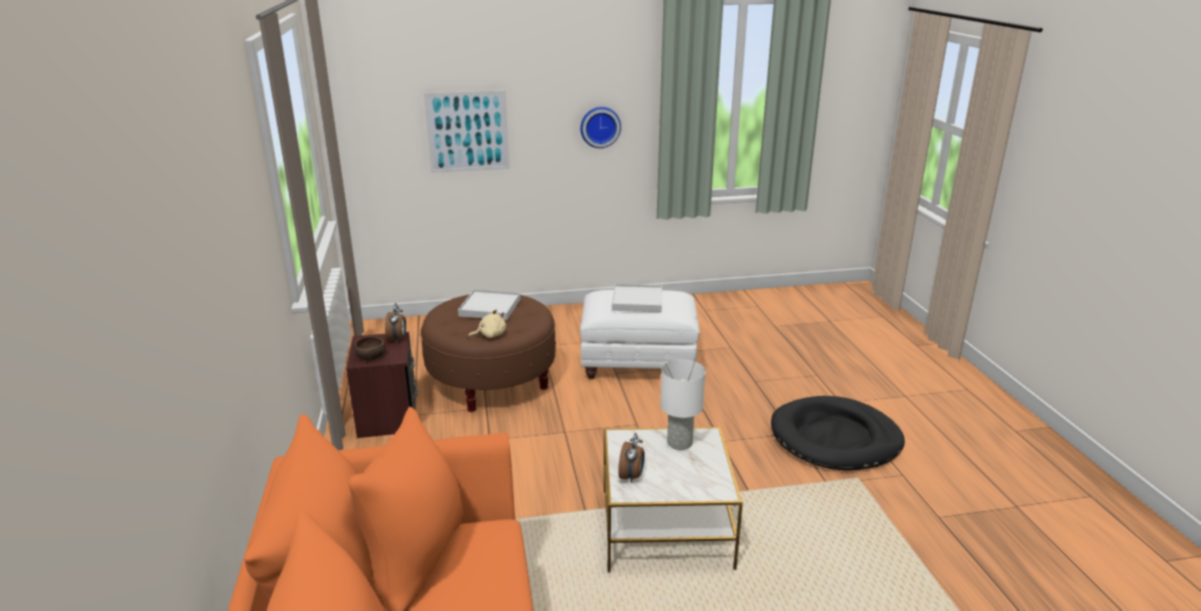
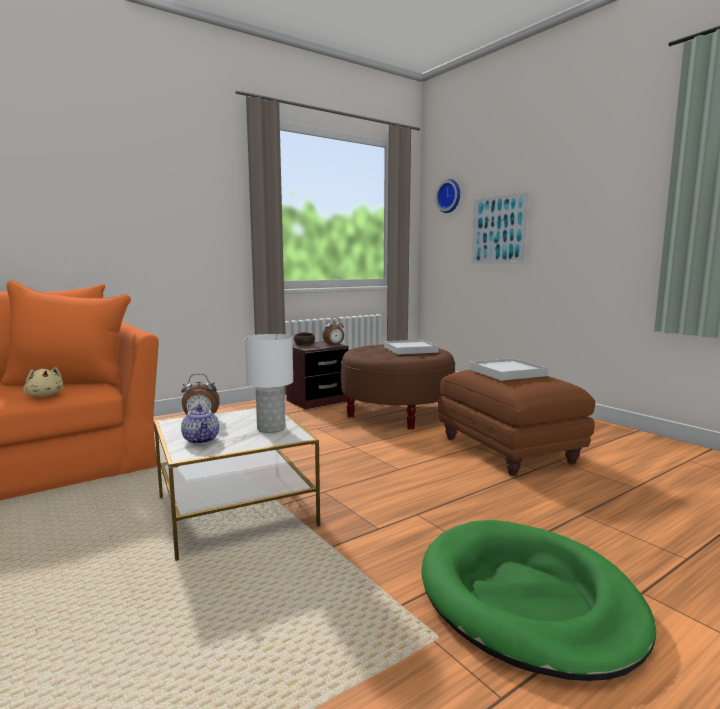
camera: 65 degrees right, 15 degrees down
(490, 335) = (368, 355): beige plush toy -> beige plush toy (44, 395)
(600, 126) = (608, 223): wall clock -> wall clock (450, 196)
(639, 363) = (509, 451): white ottoman -> brown ottoman
(691, 481) = (202, 440): none -> teapot
(835, 438) = (527, 600): black dog bed -> green dog bed

